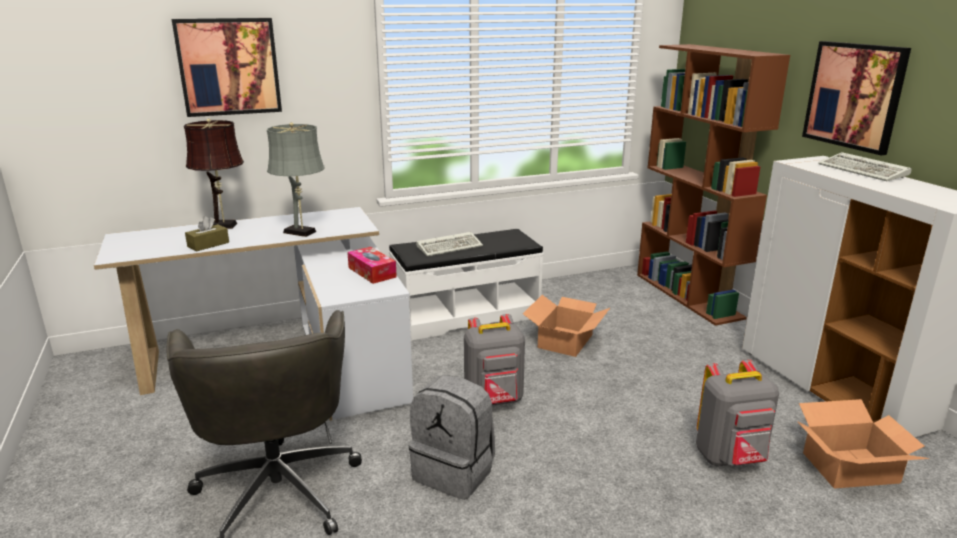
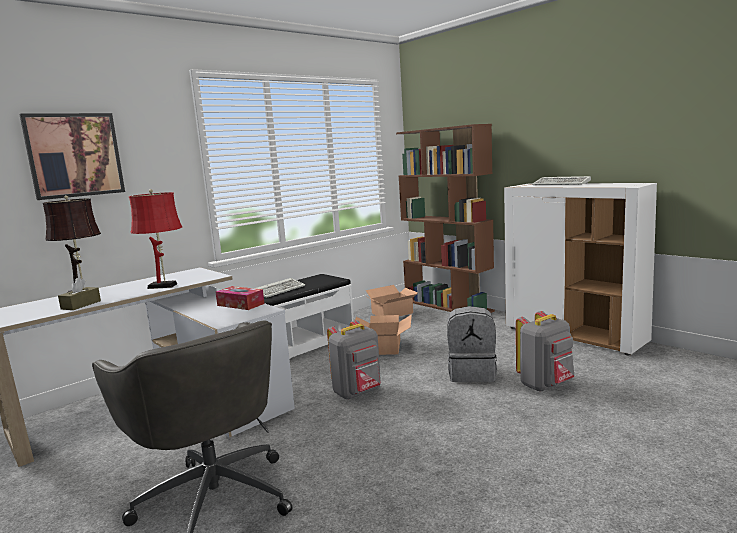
camera: 20 degrees left, 10 degrees down
(302, 233) = (165, 286): grey table lamp -> red table lamp
(455, 472) = (361, 443): grey backpack -> grey backpack (472, 373)
(851, 468) = (619, 372): cardboard box -> cardboard box (392, 313)
(854, 96) = (541, 141): picture -> none

